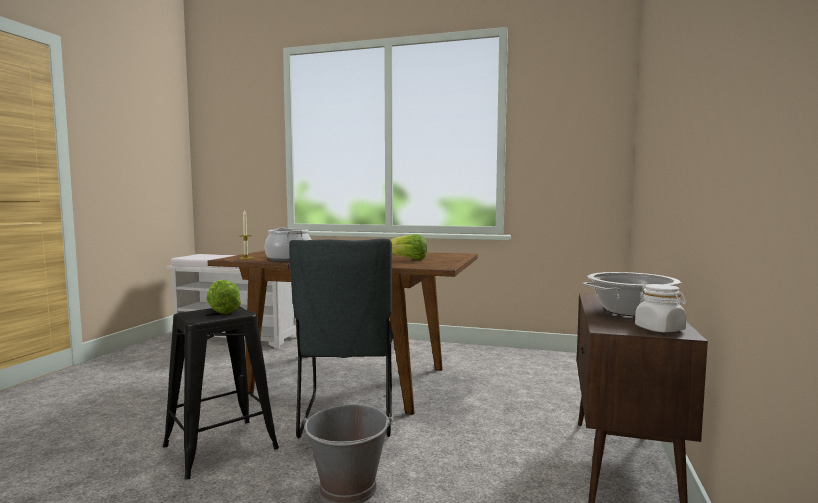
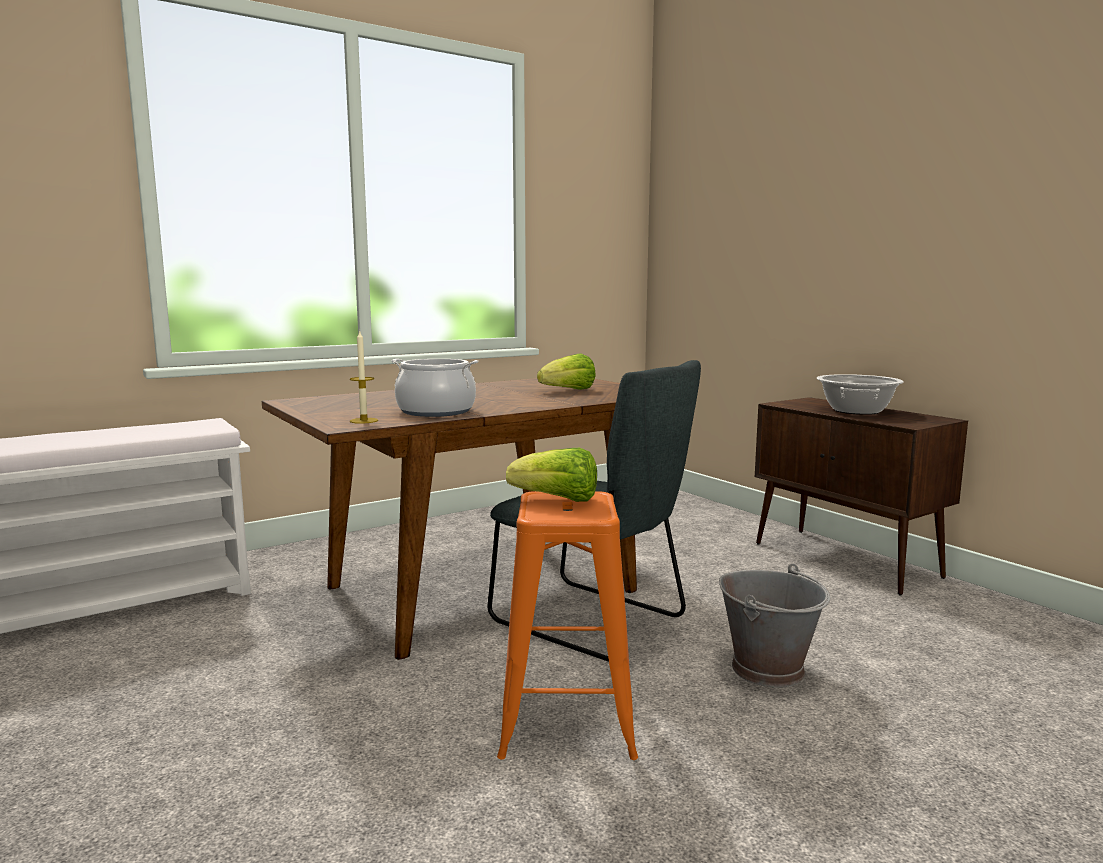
camera: 50 degrees left, 5 degrees up
(219, 448) = (566, 717): black stool -> orange stool
(660, 329) = (925, 419): white jar -> none

